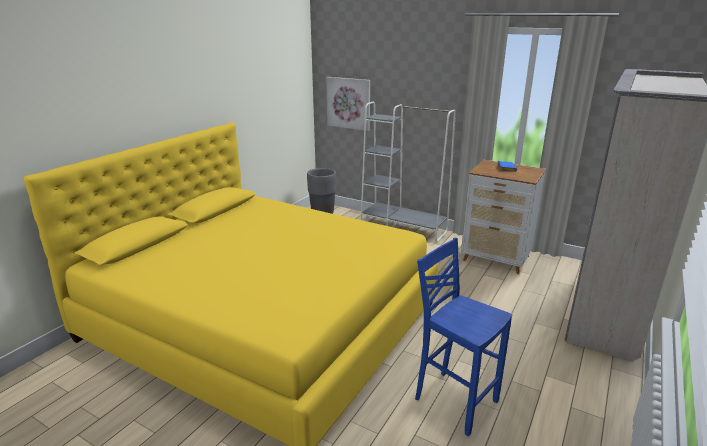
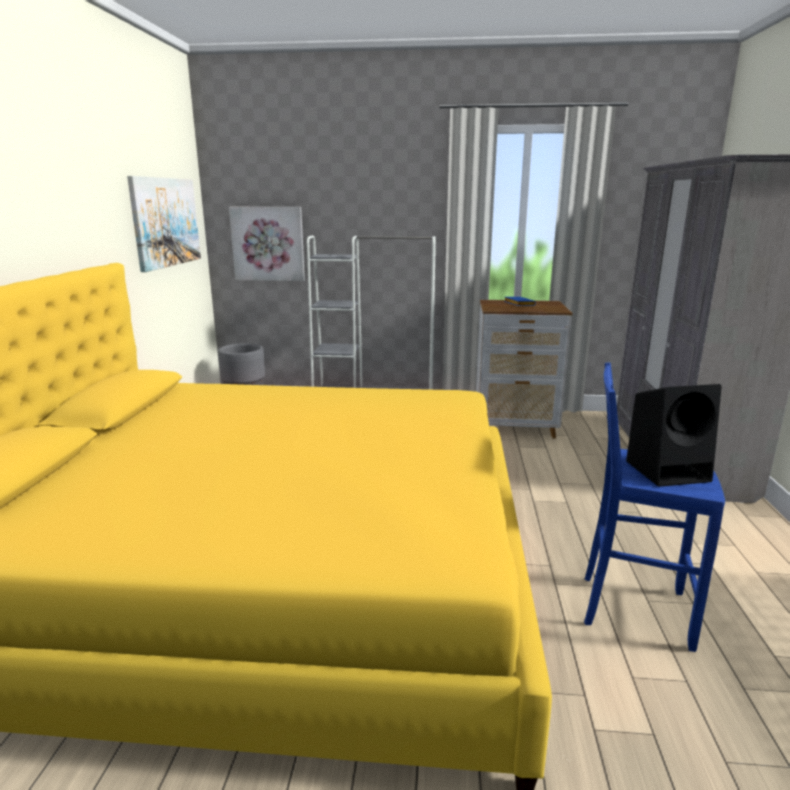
camera: 25 degrees left, 5 degrees down
(278, 90) = (166, 222): none -> picture
(472, 317) = (668, 470): none -> black speaker

